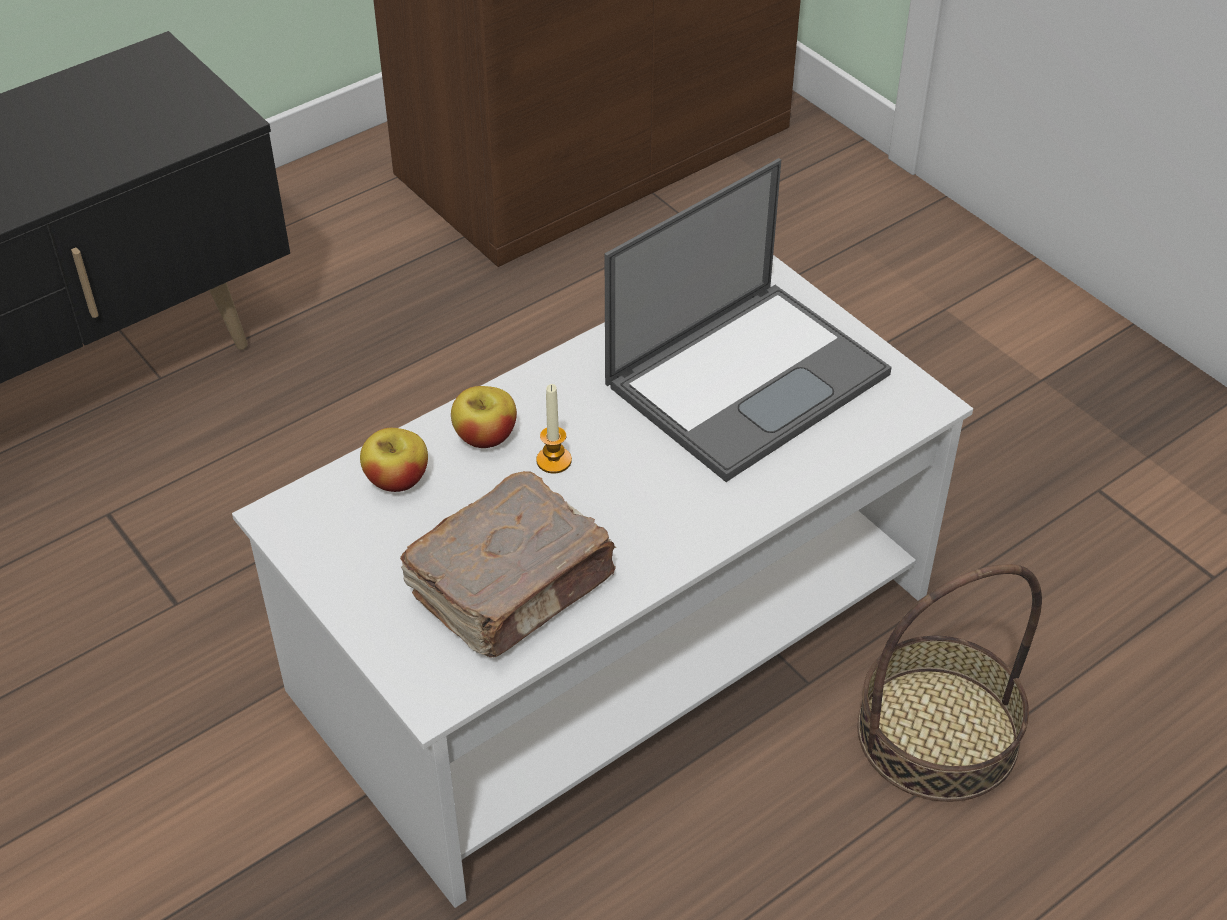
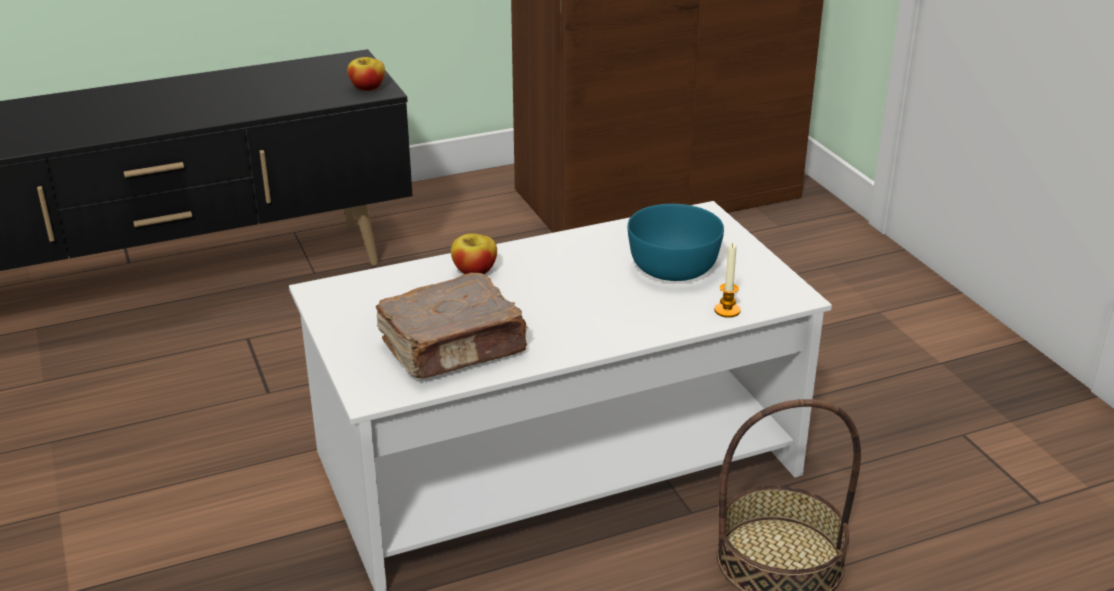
camera: 15 degrees right, 15 degrees down
(397, 480) = (404, 284): apple -> apple (367, 87)
(554, 461) = (515, 289): candle -> candle (727, 310)
(748, 377) = (673, 266): laptop -> turquoise bowl

